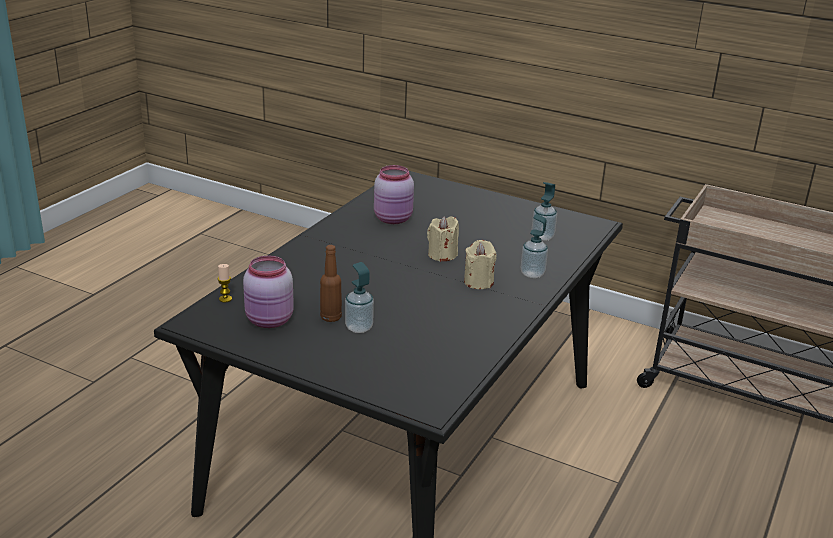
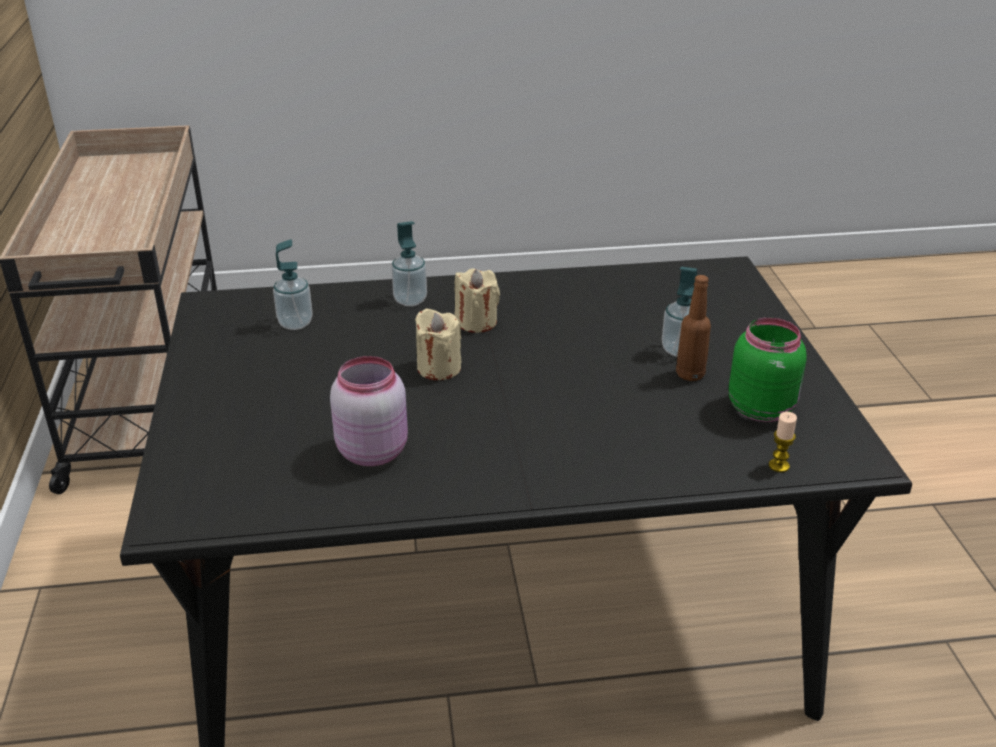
camera: 125 degrees left, 5 degrees up
(270, 321) = (761, 408): pink jar -> green jar

